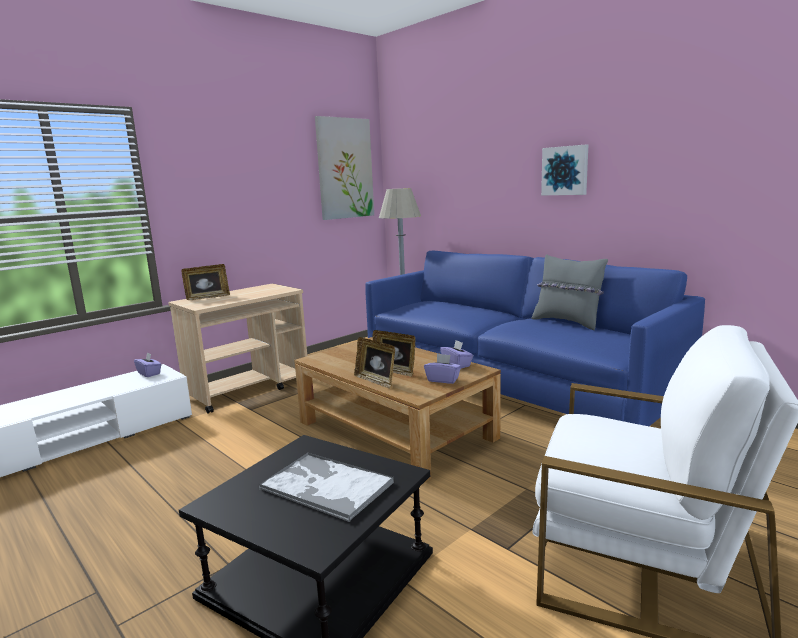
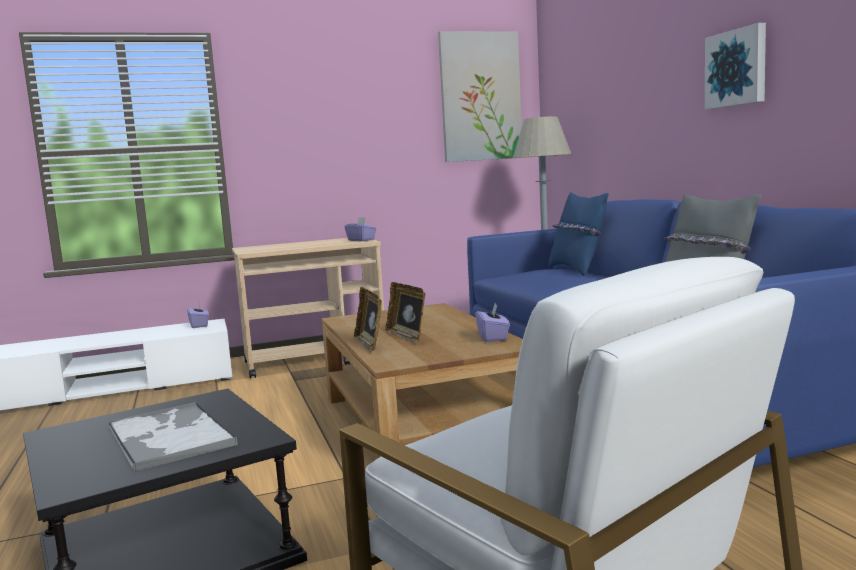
camera: 25 degrees right, 5 degrees down
(207, 297) = (273, 245): picture frame -> none
(443, 380) = (448, 351): purple tissue box -> purple tissue box (361, 240)
(449, 302) = (577, 270): none -> blue pillow

